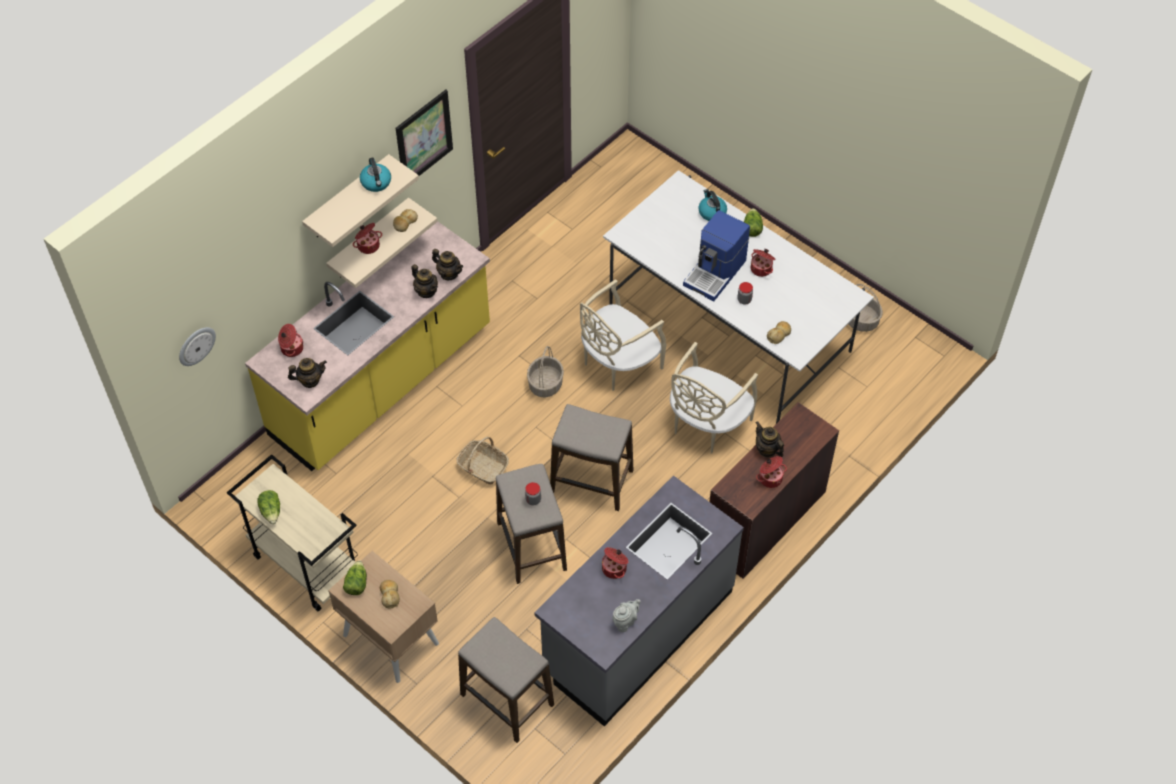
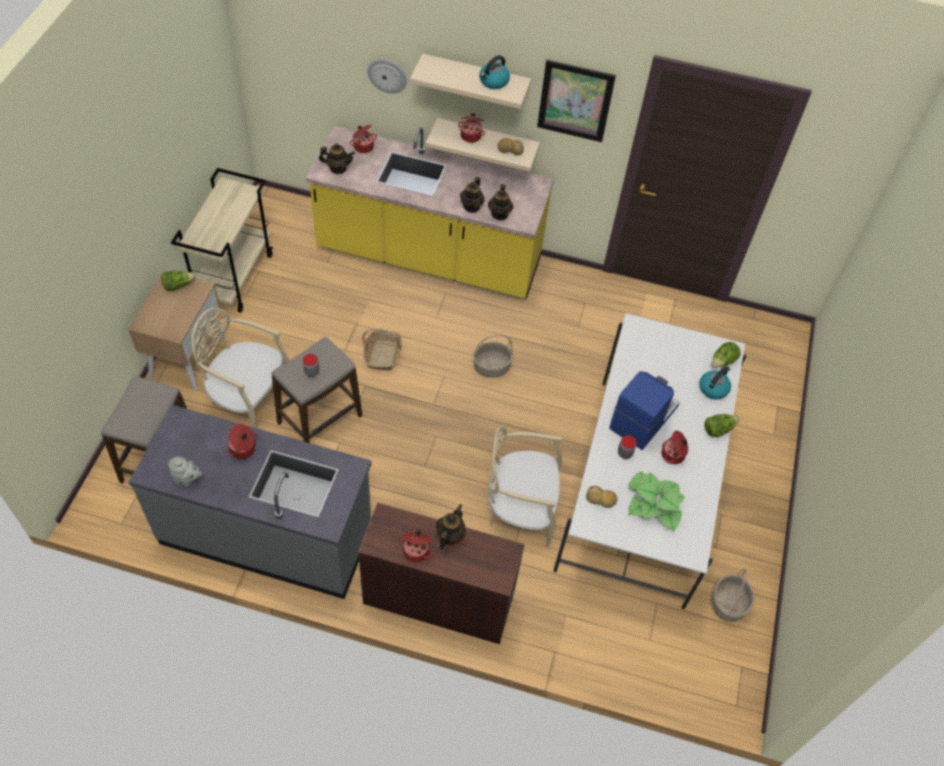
camera: 60 degrees right, 0 degrees up
(196, 345) = (293, 64): wall clock -> wall clock (387, 75)
(271, 511) = (217, 203): lettuce -> lettuce (723, 361)
(310, 380) = (338, 168): teapot -> teapot turned 45 degrees counterclockwise
(390, 595) = (175, 311): bread -> none
(591, 482) = (408, 439): stool -> none
(618, 363) = (547, 412): beige chair -> beige chair (248, 398)
(716, 273) = (642, 417): coffee machine -> coffee machine turned 120 degrees clockwise
(799, 301) = (654, 503): none -> potted plant

